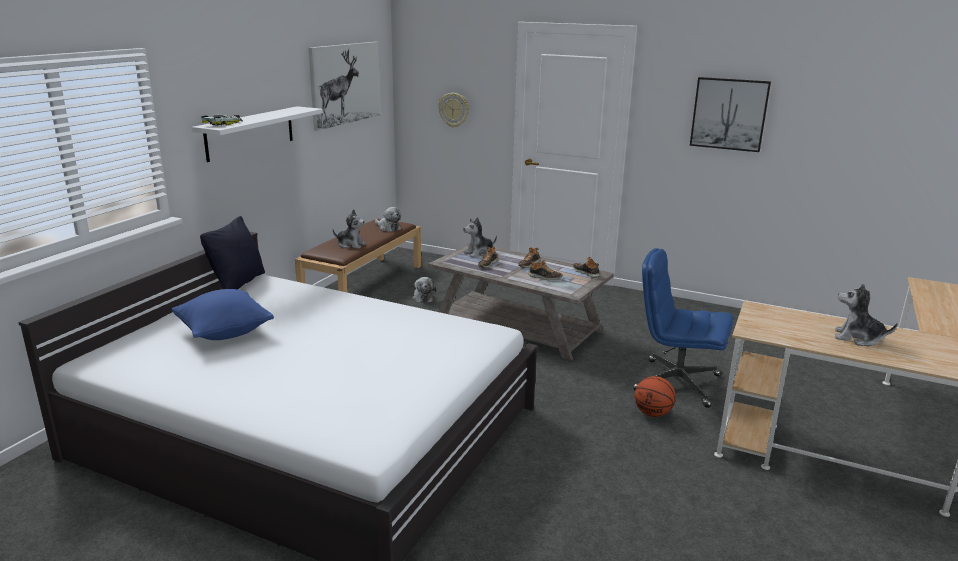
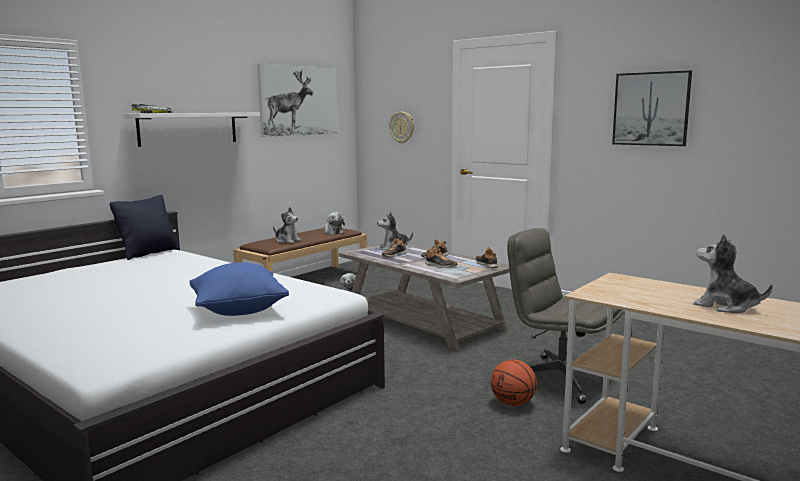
camera: 15 degrees right, 10 degrees down
(224, 333) = (92, 281): blue pillow -> blue pillow (239, 311)
(676, 383) = (559, 379): blue office chair -> grey office chair

